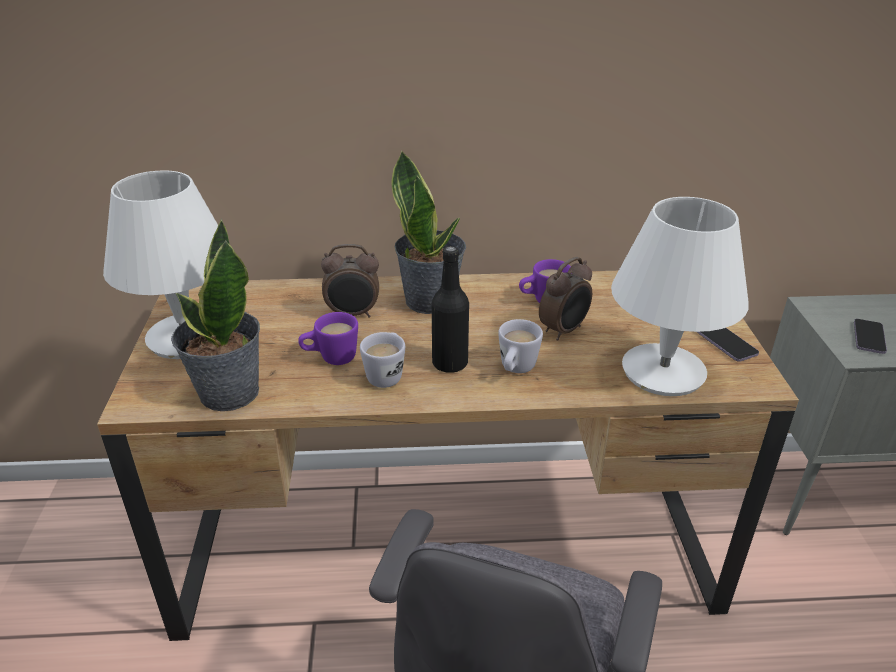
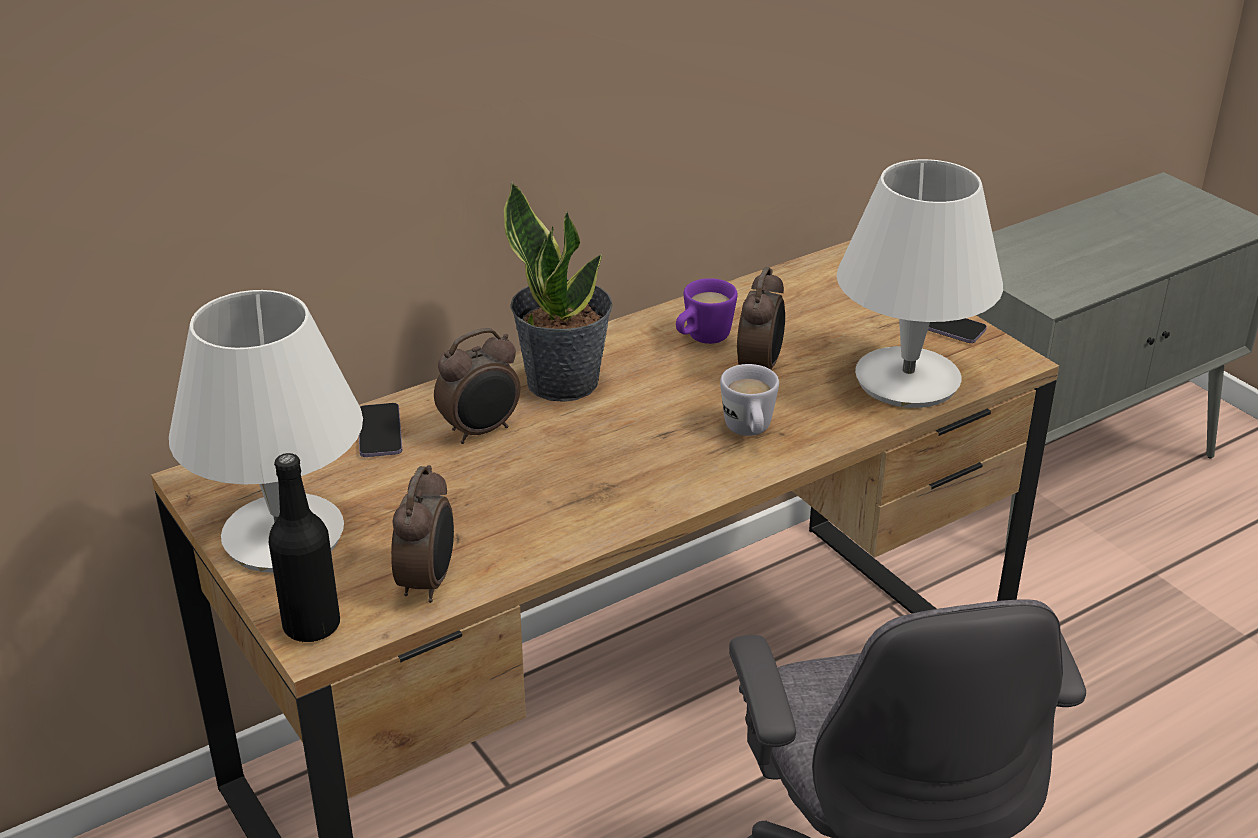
camera: 30 degrees left, 0 degrees up
(228, 393) = (428, 582): potted plant -> alarm clock
(331, 358) = (514, 495): purple mug -> none
(387, 374) = (605, 489): white mug -> none
(450, 363) = (667, 451): black bottle -> black bottle (312, 626)
(869, 338) = (1051, 276): phone -> phone (380, 432)

